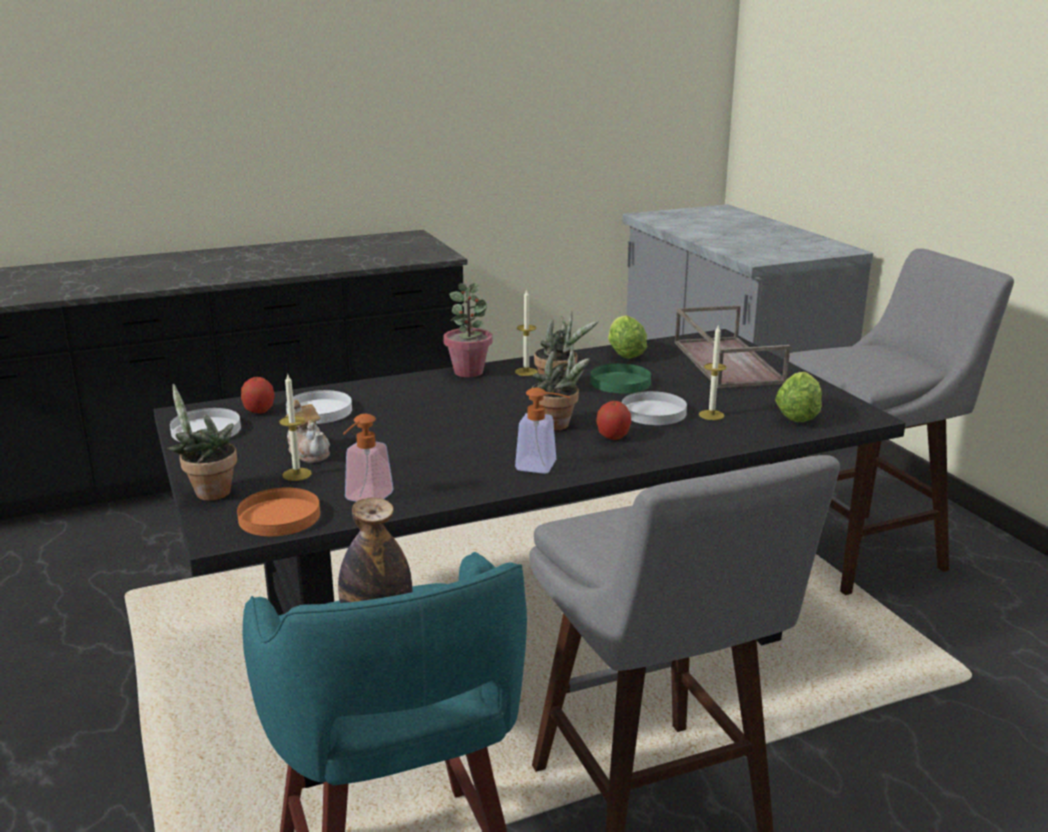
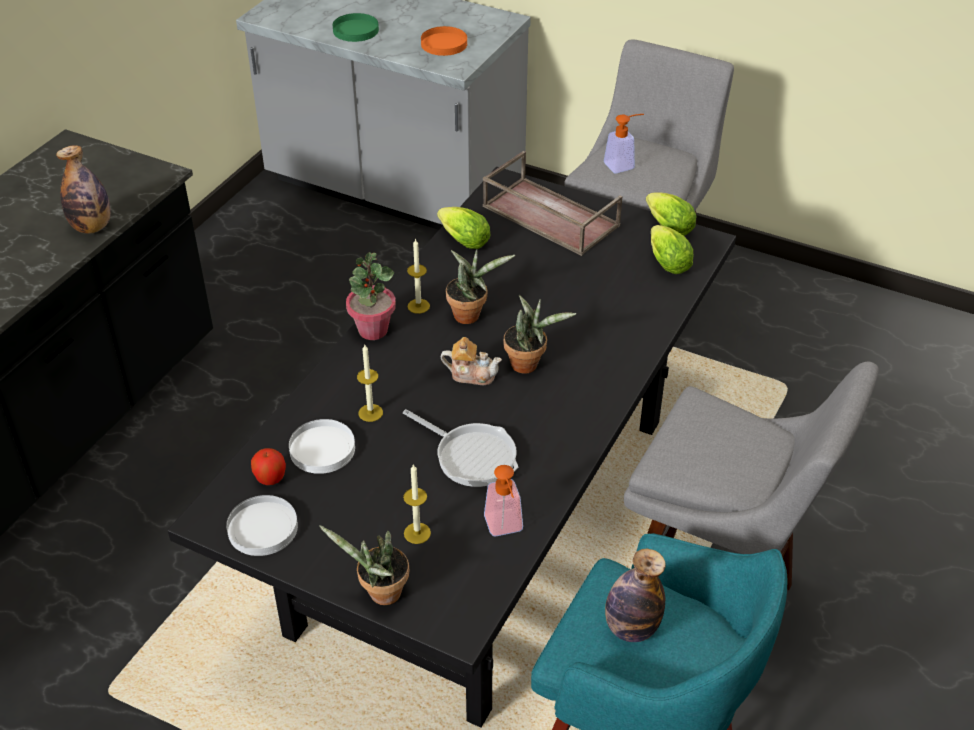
camera: 40 degrees left, 20 degrees up
(279, 516) = (471, 584): orange plate -> orange plate (443, 44)
(309, 452) = (388, 503): teapot -> teapot (471, 374)
(357, 263) = (92, 227): none -> bottle
(417, 453) = (471, 456): none -> frying pan
(543, 467) = (576, 418): soap dispenser -> soap dispenser (623, 164)
(613, 437) = (580, 356): apple -> none
(620, 382) = (505, 283): green plate -> green plate (355, 30)
(653, 412) = (572, 310): white plate -> none
(711, 415) = (614, 293): candle -> candle (370, 413)
(835, 396) = (666, 226): none -> lettuce

